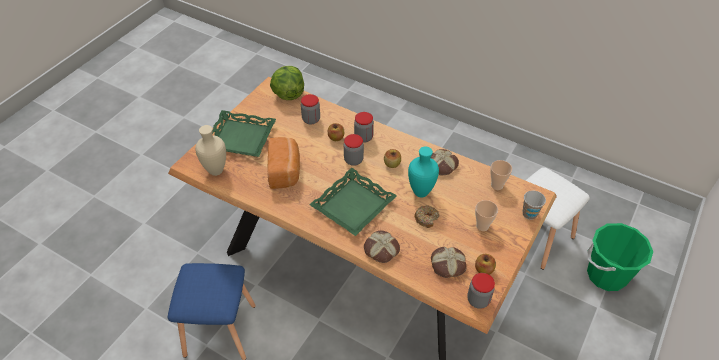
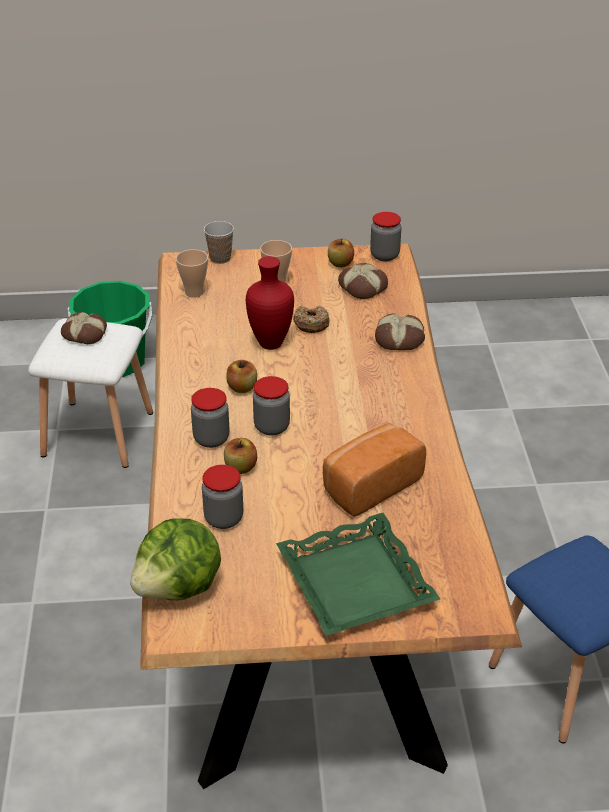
camera: 125 degrees left, 10 degrees down
(217, 171) = (454, 564): beige vase -> none
(353, 206) = (358, 388): green tray -> none
(420, 192) = (270, 345): turquoise vase -> red vase
(442, 165) = (199, 345): bread -> bread (85, 333)

